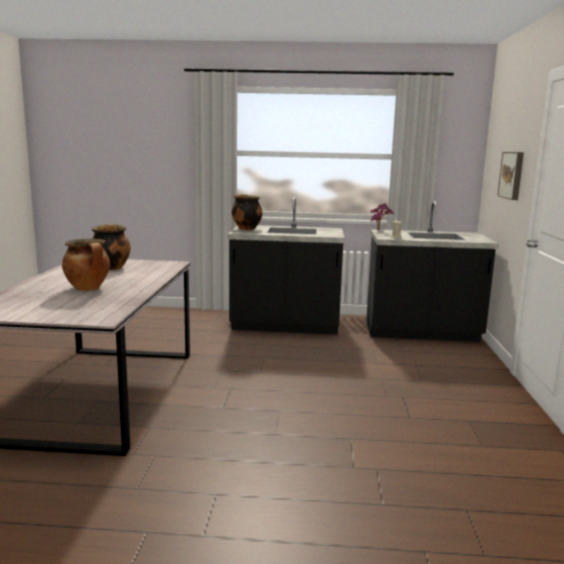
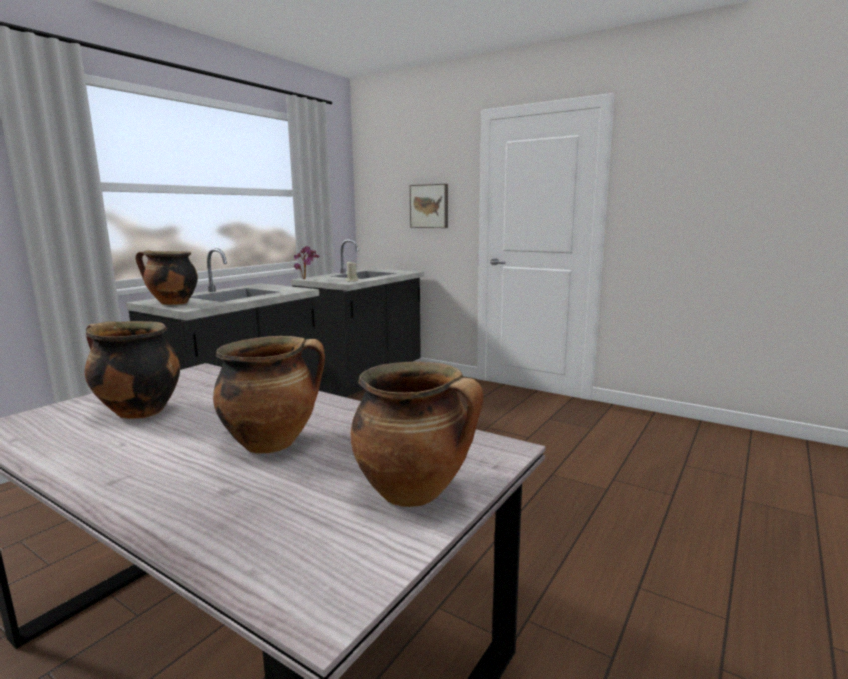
camera: 60 degrees left, 0 degrees up
(47, 312) = (415, 493): none -> cooking pot

